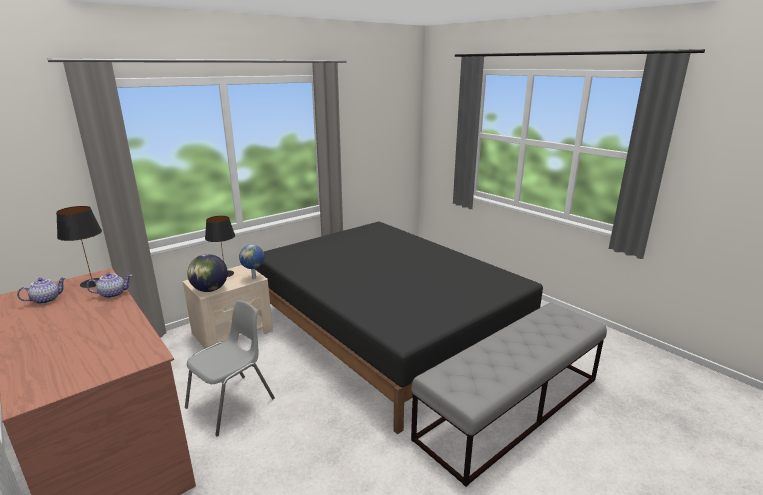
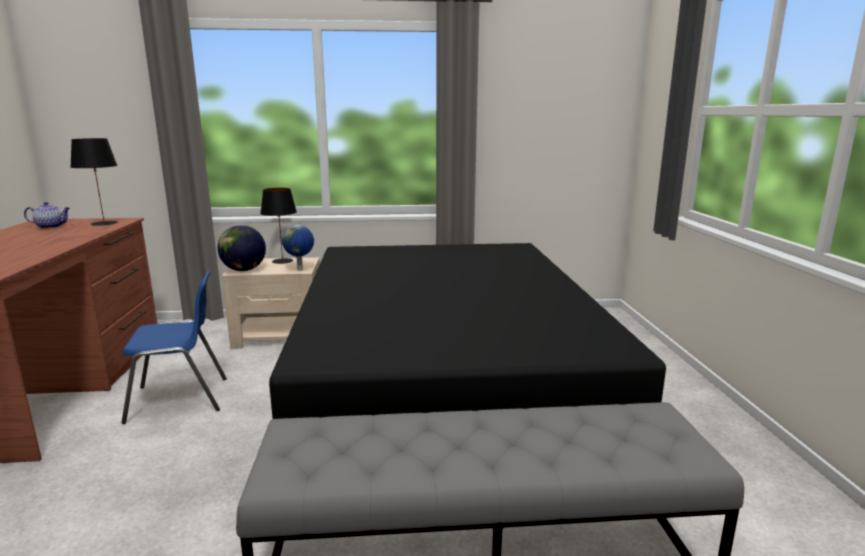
camera: 35 degrees right, 5 degrees down
(113, 294) = (94, 232): teapot -> none
(232, 403) = (180, 399): grey chair -> blue chair

